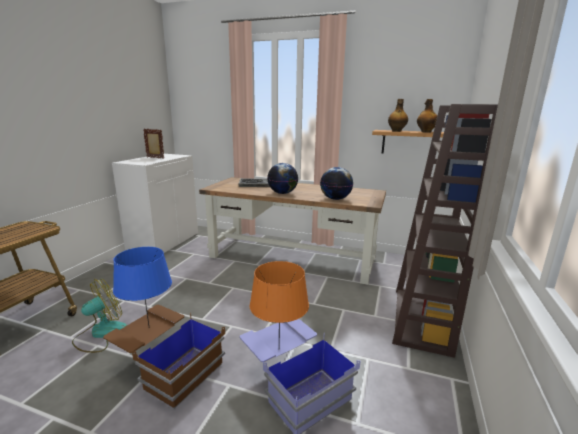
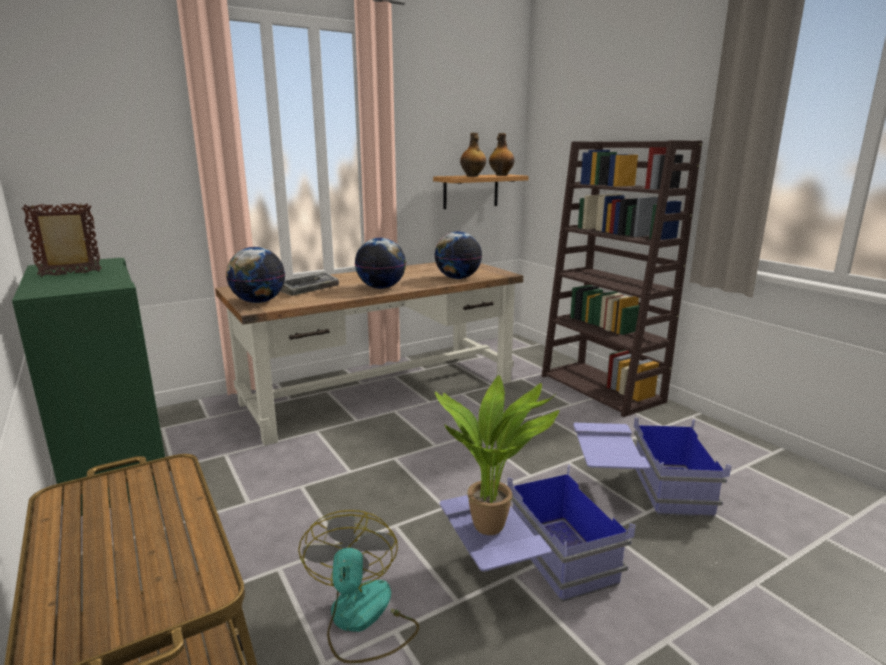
camera: 50 degrees left, 0 degrees up
(149, 327) = (493, 525): blue table lamp -> potted plant
(164, 243) = (114, 469): white cabinet -> green cabinet
(167, 367) = (528, 568): brown storage box -> blue storage box
(221, 186) = (258, 302): none -> globe
(279, 349) = (631, 453): orange table lamp -> none

